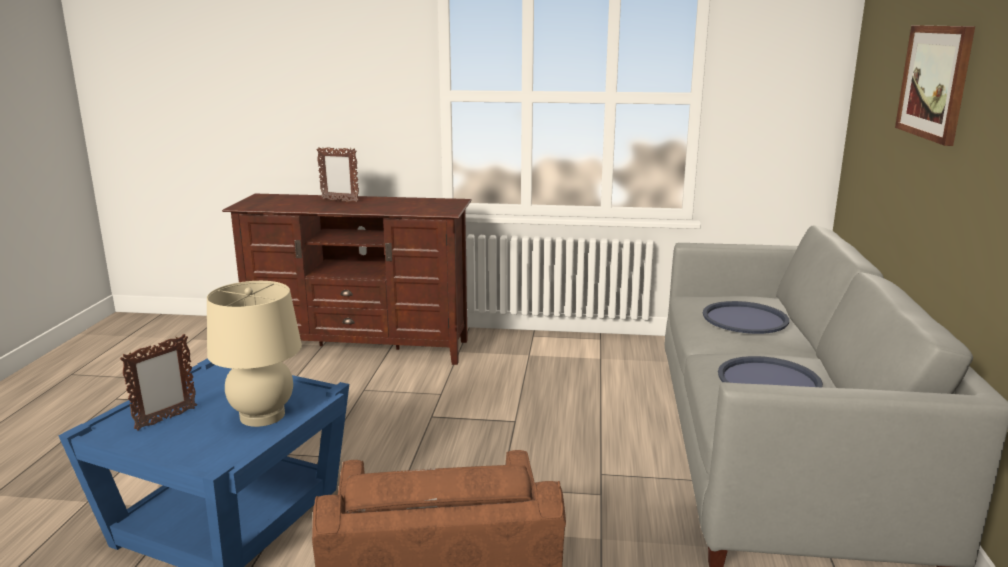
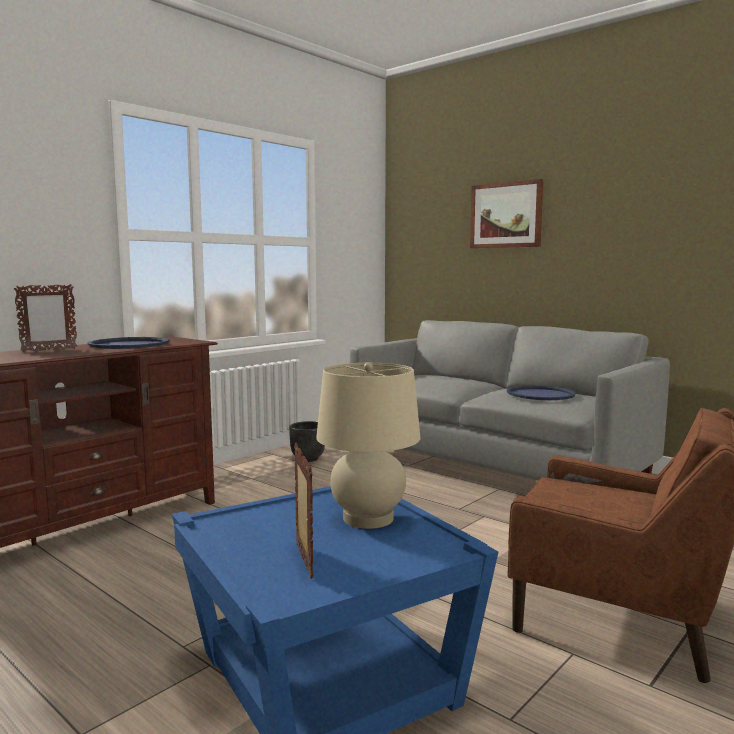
camera: 55 degrees left, 10 degrees down
(613, 356) = (307, 459): none -> black planter
(745, 319) = (450, 379): blue tray -> blue tray (129, 344)

